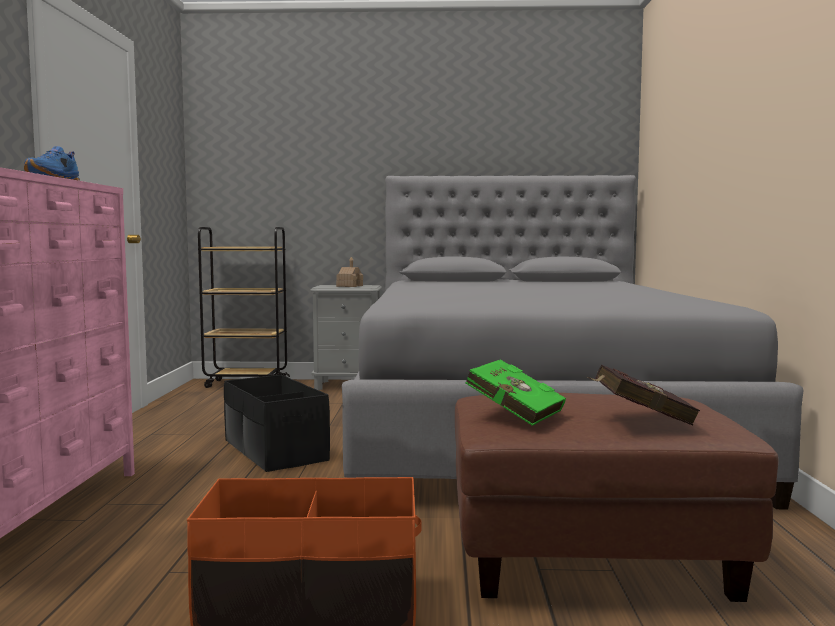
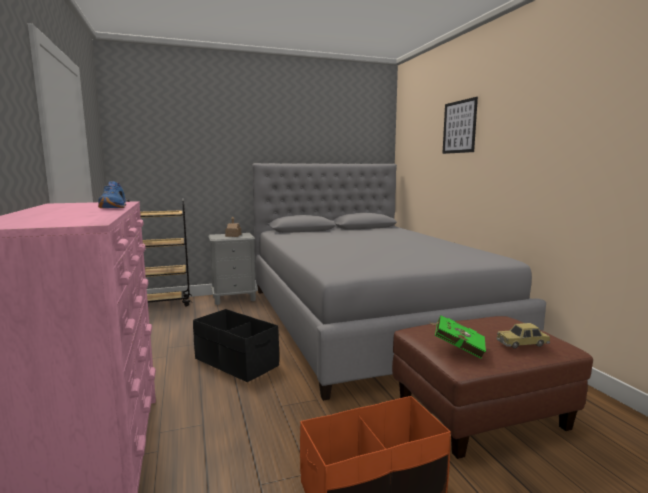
camera: 20 degrees left, 5 degrees up
(639, 418) = (522, 343): red book -> toy car
(706, 90) = (459, 127): none -> picture

